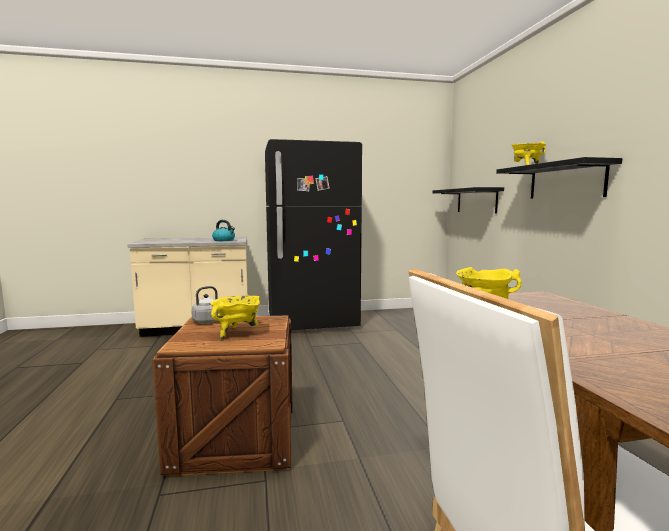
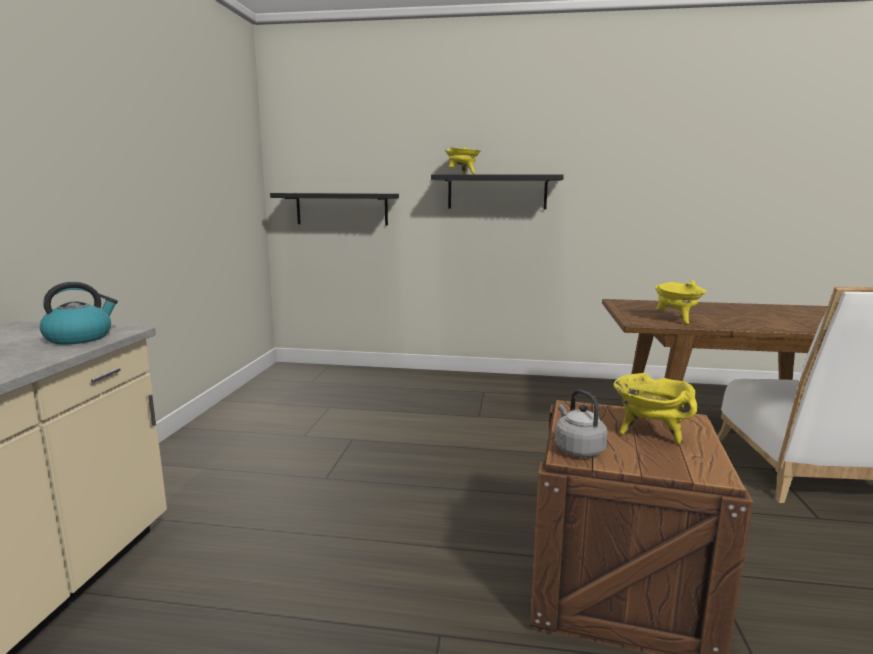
camera: 70 degrees left, 5 degrees up
(312, 322) = (209, 457): black fridge -> none

